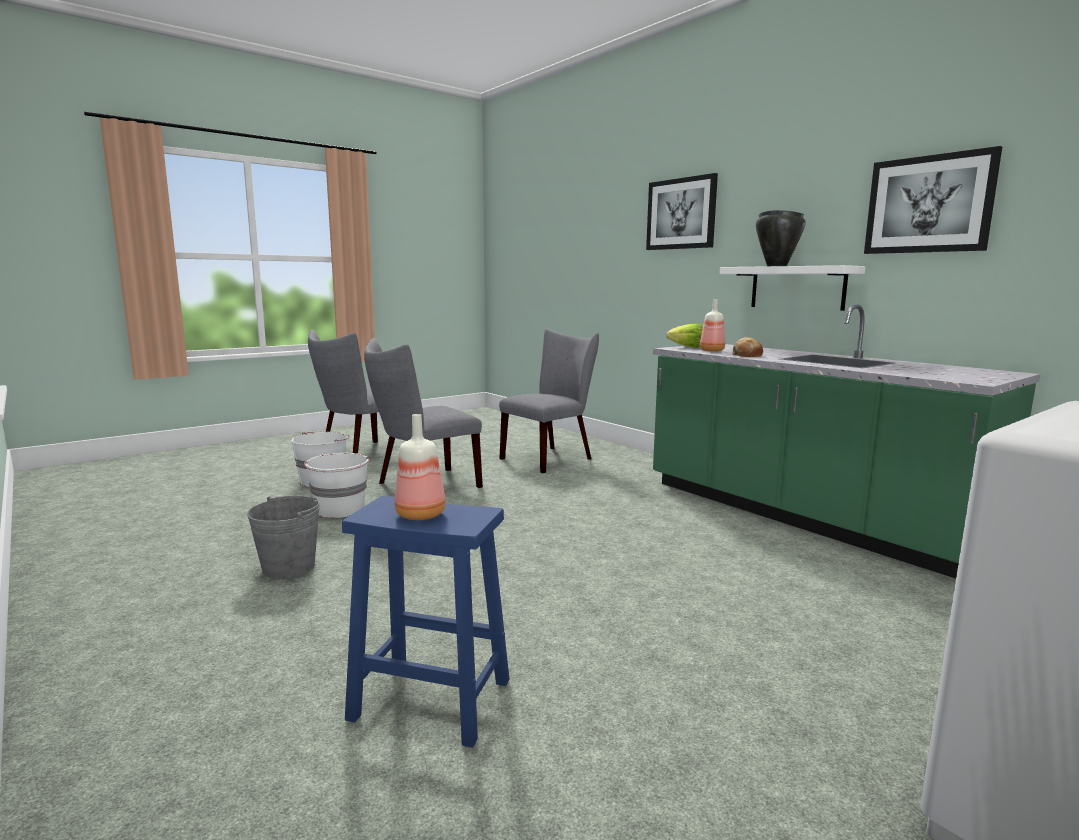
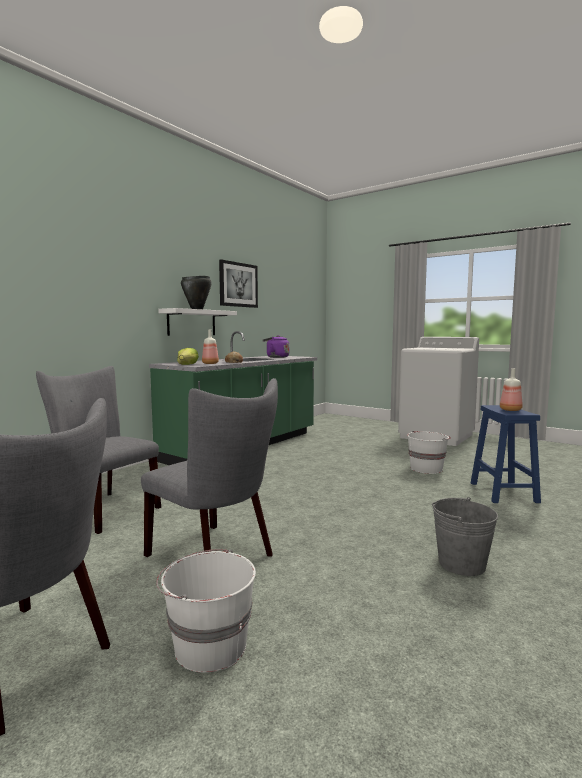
camera: 105 degrees left, 5 degrees down
(340, 510) = (321, 585): white bucket -> white bucket (426, 468)
(681, 214) = (102, 259): picture -> none
(926, 370) = (276, 357): none -> purple kettle

